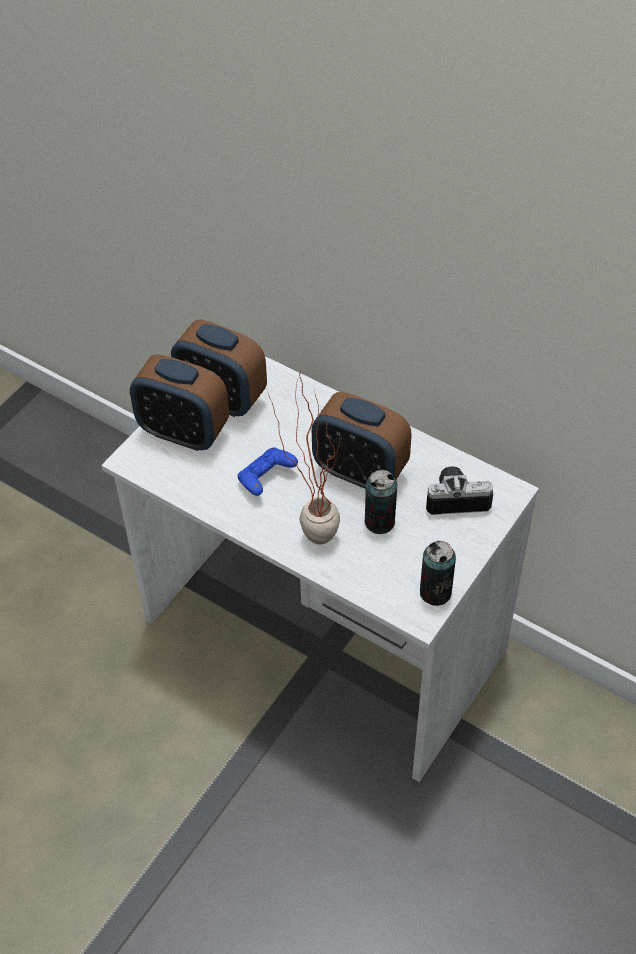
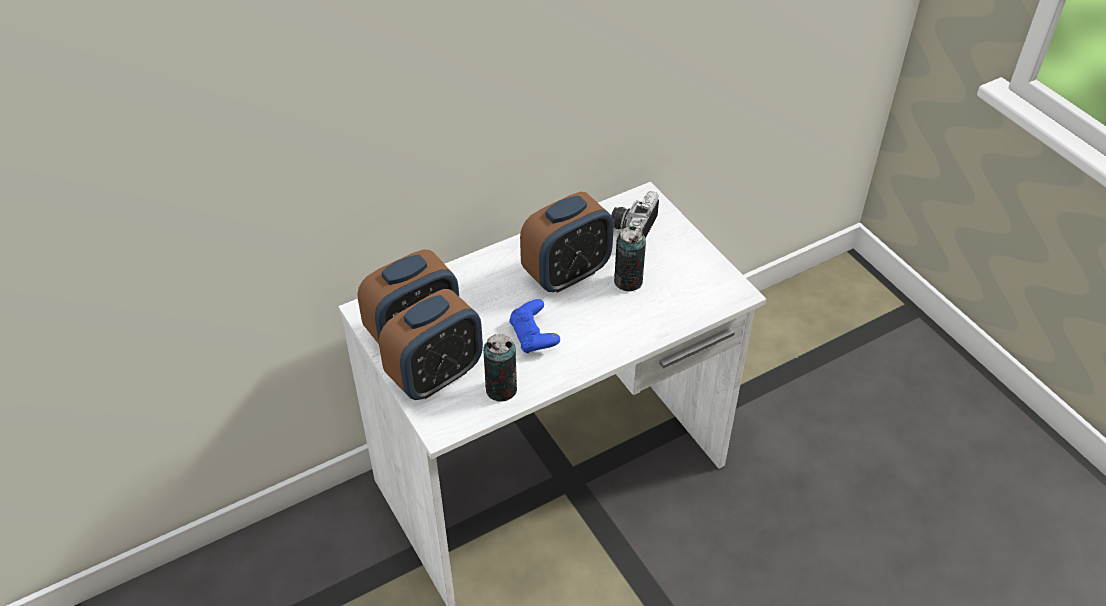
camera: 65 degrees left, 5 degrees down
(309, 531) = (611, 328): potted plant -> none
(435, 592) = (719, 275): can -> can (501, 390)

